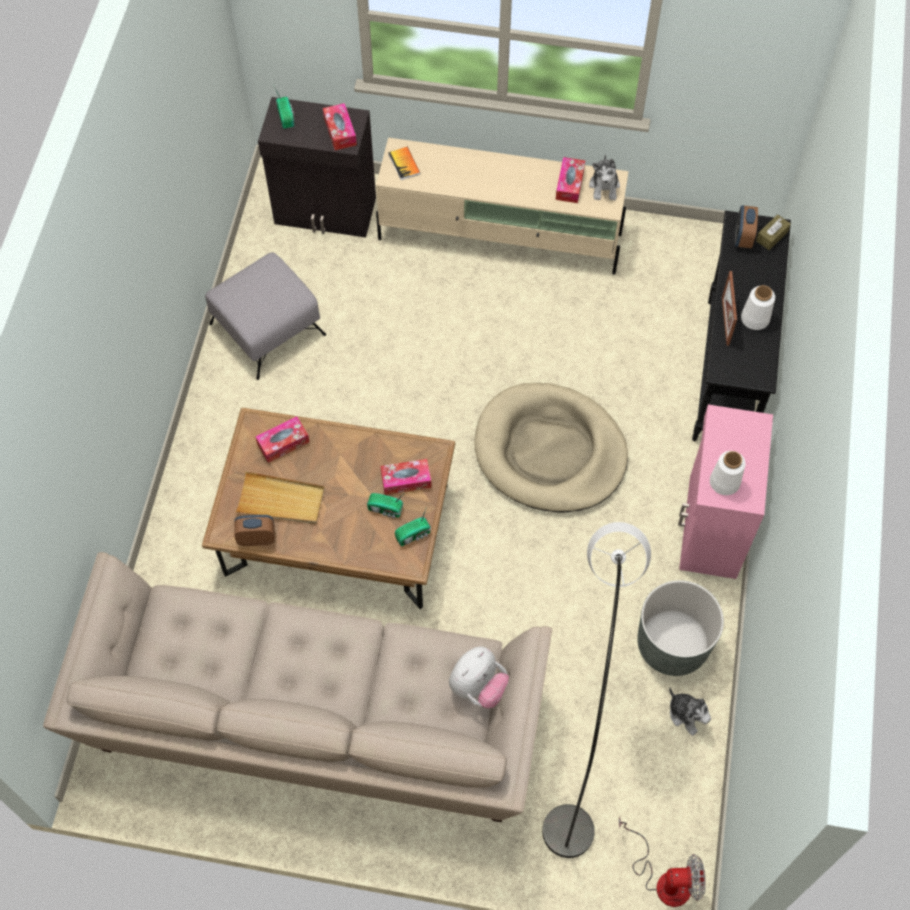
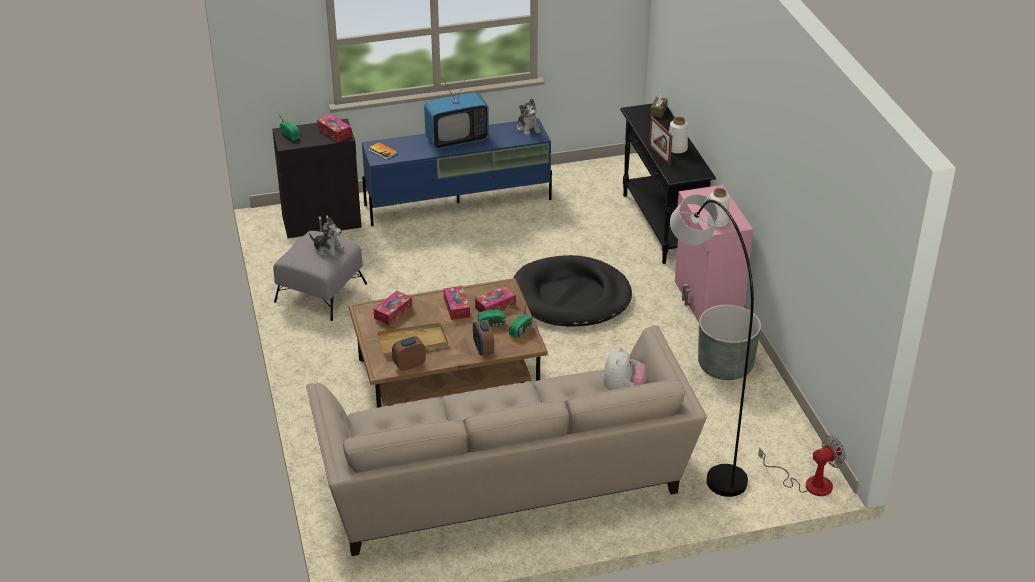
camera: 25 degrees left, 25 degrees down
(501, 237) = (459, 202): beige tv stand -> blue tv stand
(504, 176) = (457, 140): none -> television
(550, 451) = (571, 296): beige dog bed -> black dog bed
(569, 184) = (504, 133): tissue box -> tissue box (456, 307)
(687, 714) = (761, 396): plush toy -> plush toy (328, 250)
(743, 238) = (641, 116): alarm clock -> alarm clock (483, 349)

